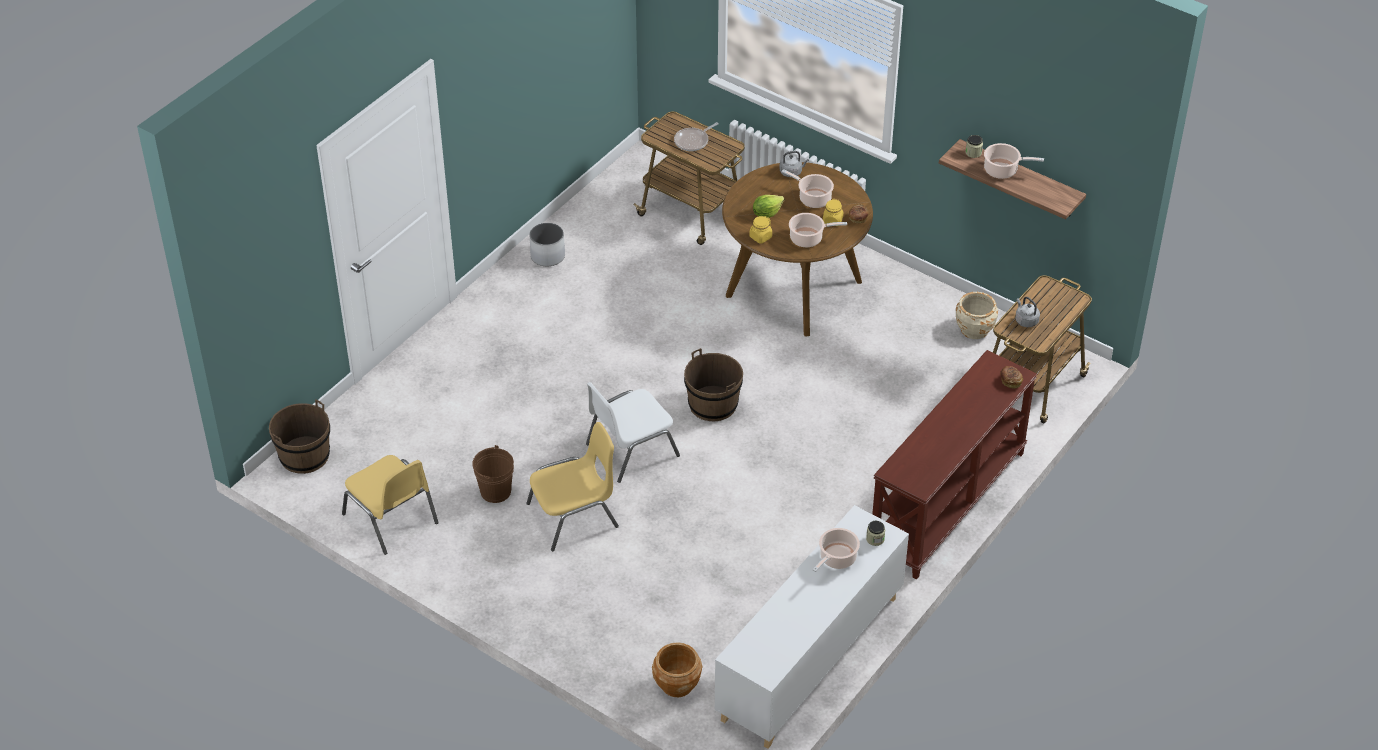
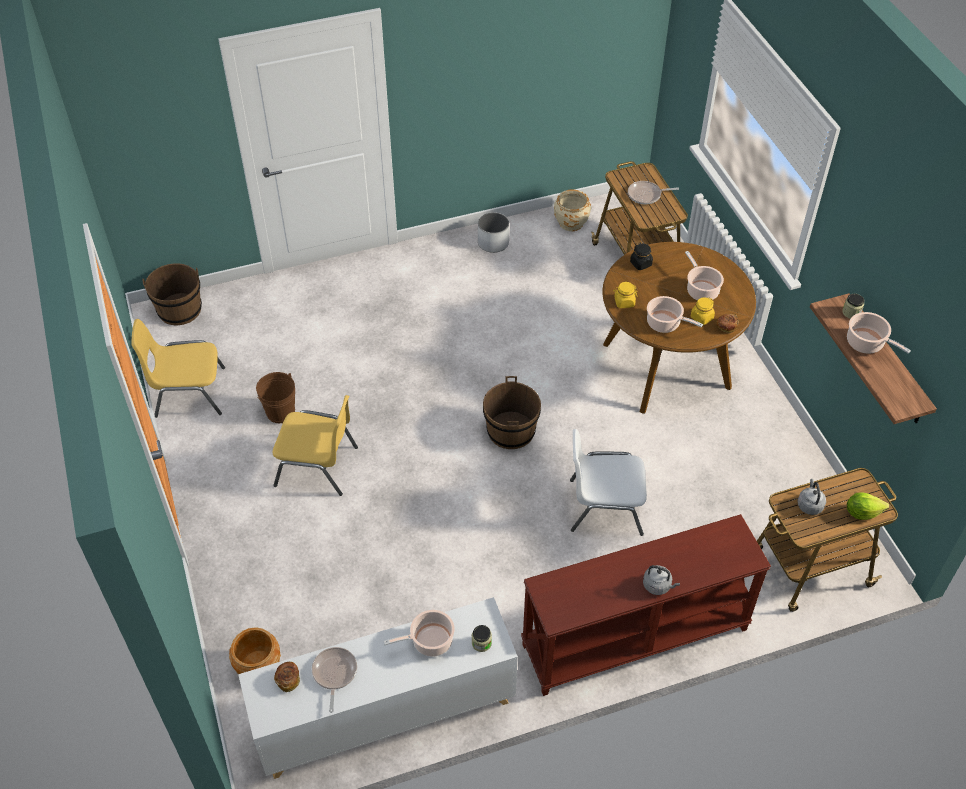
camera: 35 degrees right, 5 degrees up
(391, 519) = (188, 393): yellow chair -> yellow chair turned 90 degrees clockwise
(630, 450) = (411, 434): white chair -> white chair (604, 506)
(745, 200) = (641, 264): none -> black jar
(766, 213) = (648, 284): lettuce -> lettuce (862, 512)
(787, 618) = (334, 674): none -> frying pan
(792, 172) = (703, 258): grey kettle -> grey kettle (658, 585)
(974, 329) = (798, 484): beige planter -> beige planter (571, 223)
(1010, 381) = (737, 559): bread -> bread (288, 679)

